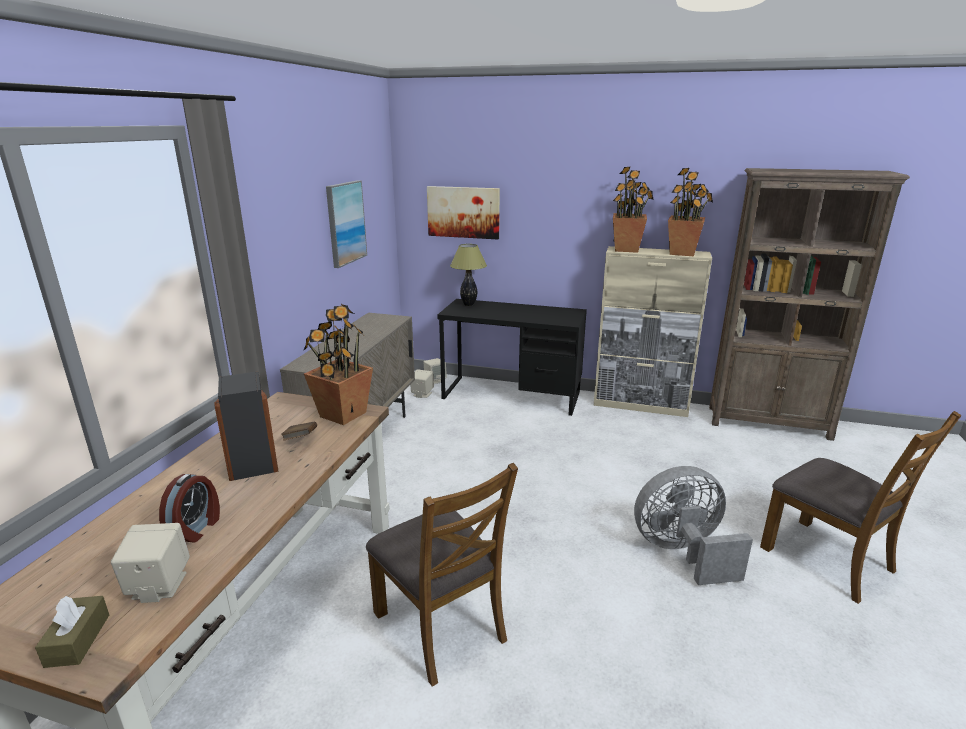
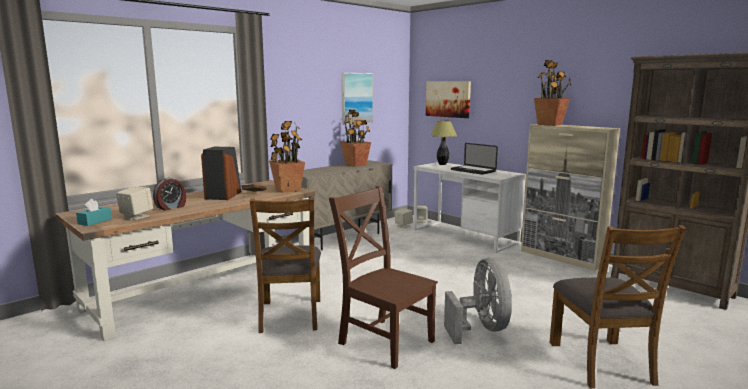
camera: 30 degrees right, 10 degrees down
(78, 640) = (95, 221): brown tissue box -> turquoise tissue box
(511, 395) = (464, 236): black desk -> white desk
(523, 313) = (473, 170): none -> laptop
(606, 622) = (383, 340): none -> brown chair
(682, 553) = (481, 329): grey fan -> grey fan turned 60 degrees clockwise
(683, 253) = (591, 127): potted plant -> potted plant (356, 164)

